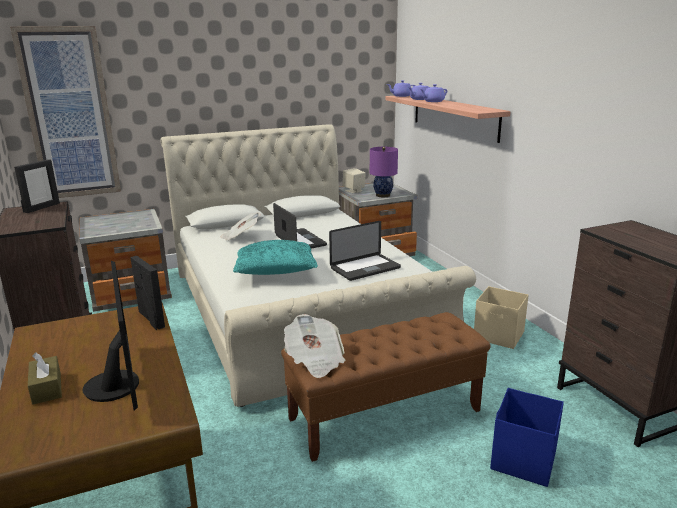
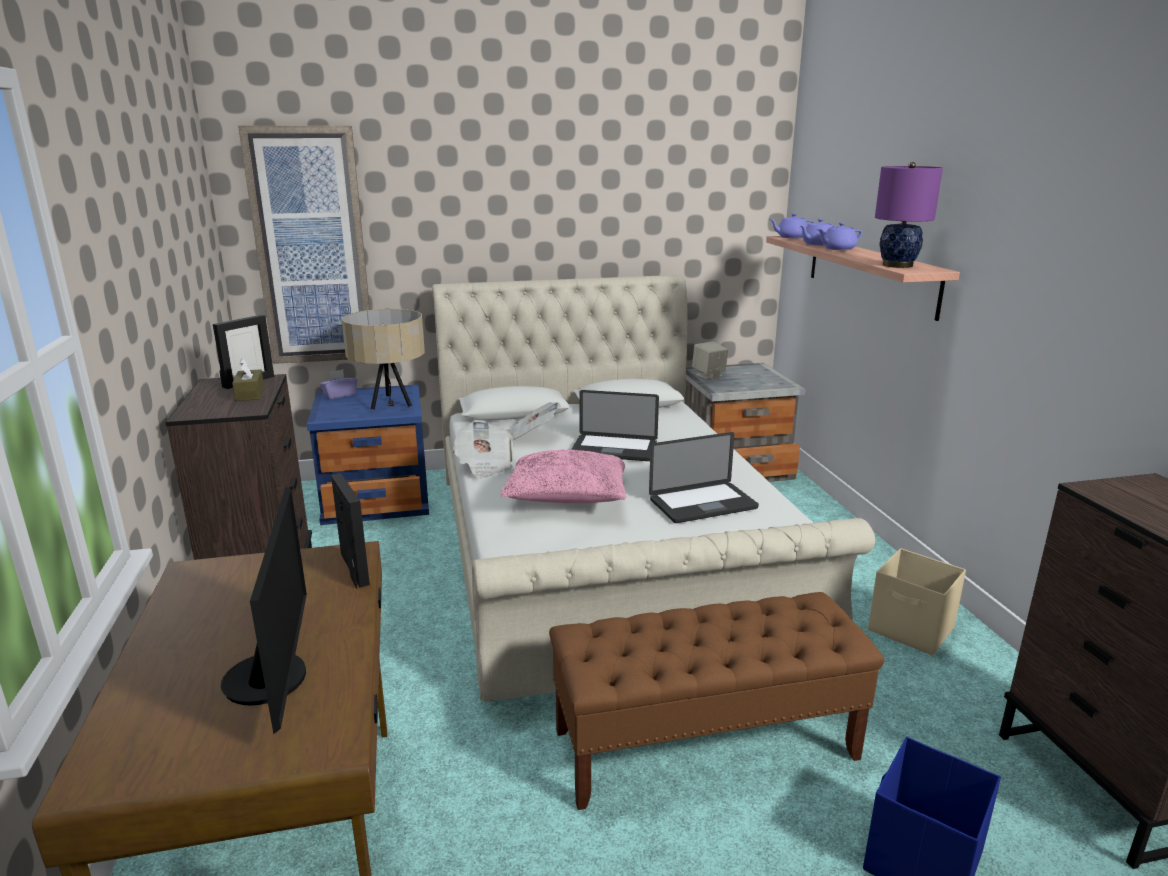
camera: 10 degrees right, 0 degrees up
(47, 388) = (176, 670): brown tissue box -> brown tissue box (250, 393)
(98, 219) = (339, 395): none -> purple tissue box
(132, 292) = (378, 500): grey nightstand -> blue nightstand
(137, 221) = (390, 403): none -> beige table lamp
(276, 271) = (567, 497): turquoise pillow -> pink pillow
(300, 240) = (614, 449): laptop -> laptop turned 120 degrees clockwise
(315, 360) = (594, 654): newspaper -> newspaper (484, 465)
(382, 195) = (751, 386): purple table lamp -> purple table lamp (897, 265)

